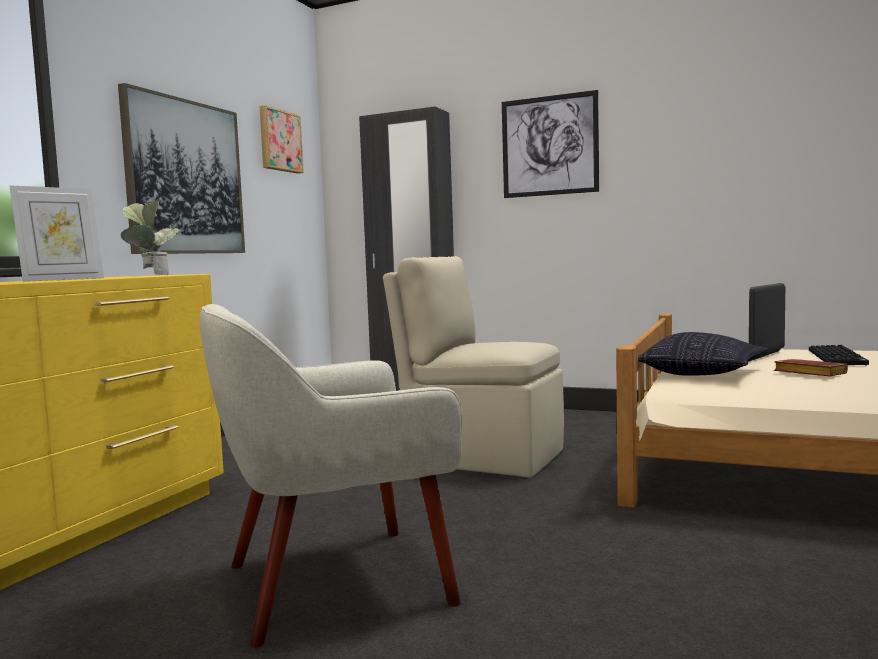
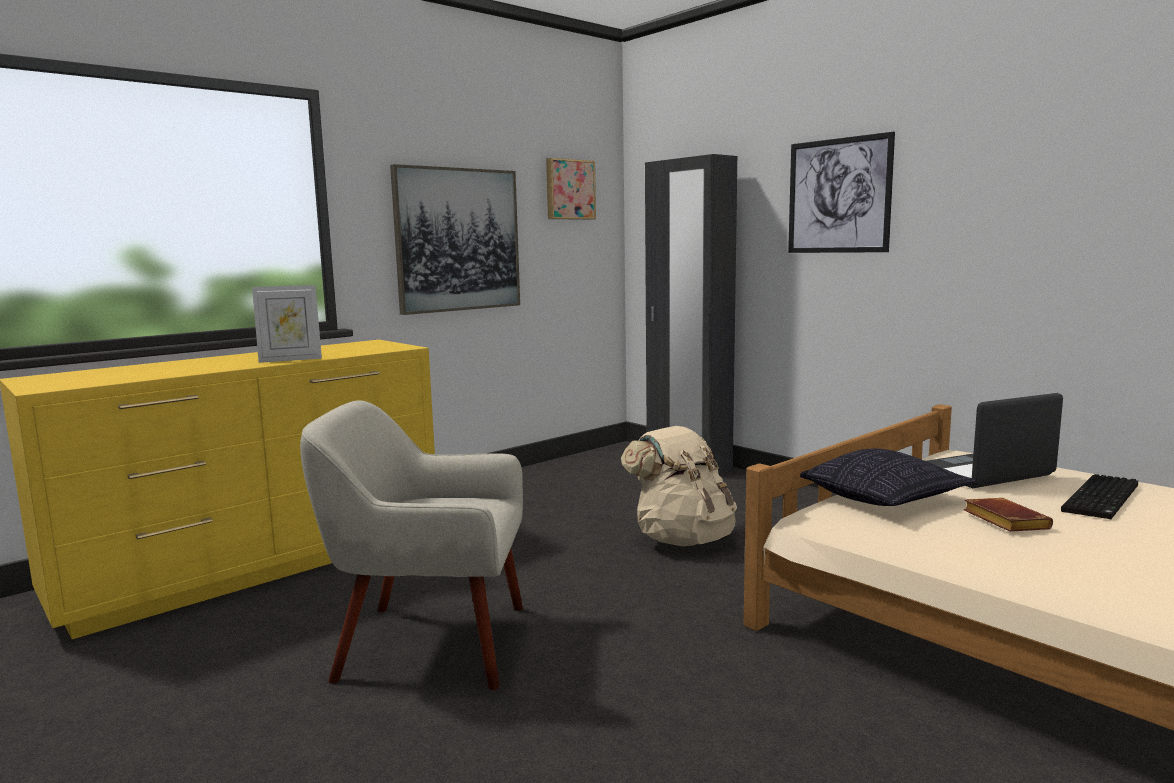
camera: 25 degrees right, 5 degrees up
(151, 275) = (387, 344): potted plant -> none
(481, 456) = (682, 539): beige chair -> beige backpack

